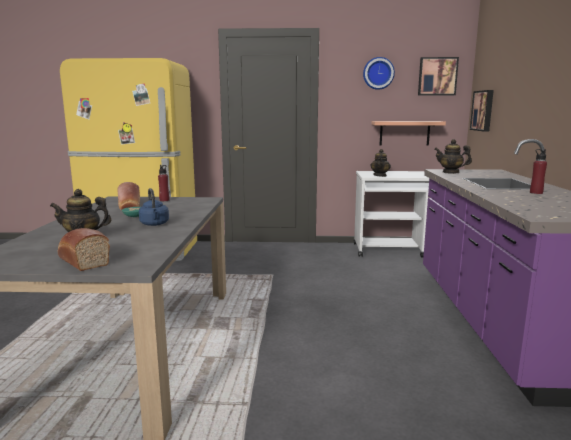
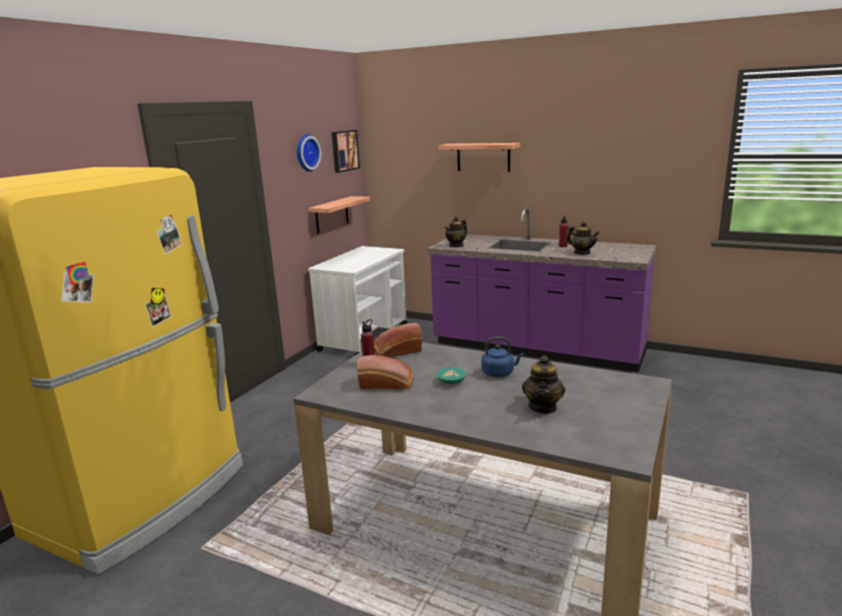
camera: 65 degrees left, 5 degrees up
(82, 261) = (626, 405): bread -> bread (397, 352)
(380, 175) = (355, 266): teapot -> teapot (582, 253)
(483, 110) = (399, 182): picture -> none
(533, 77) = (483, 157): none -> shelf

